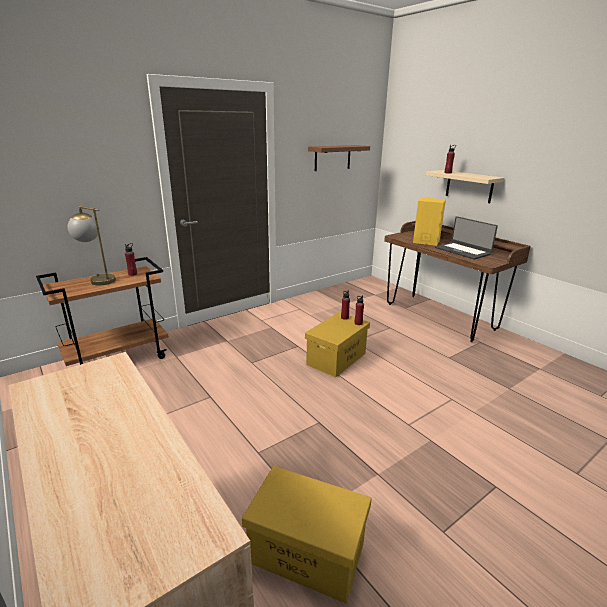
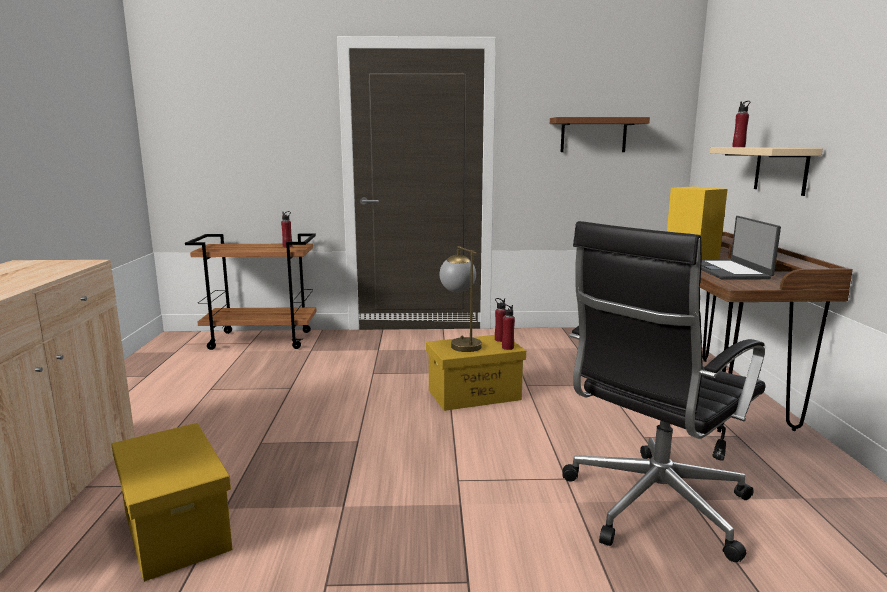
camera: 35 degrees right, 10 degrees down
(97, 279) = (252, 246): table lamp -> table lamp (460, 343)
(502, 399) = (652, 506): none -> black office chair

